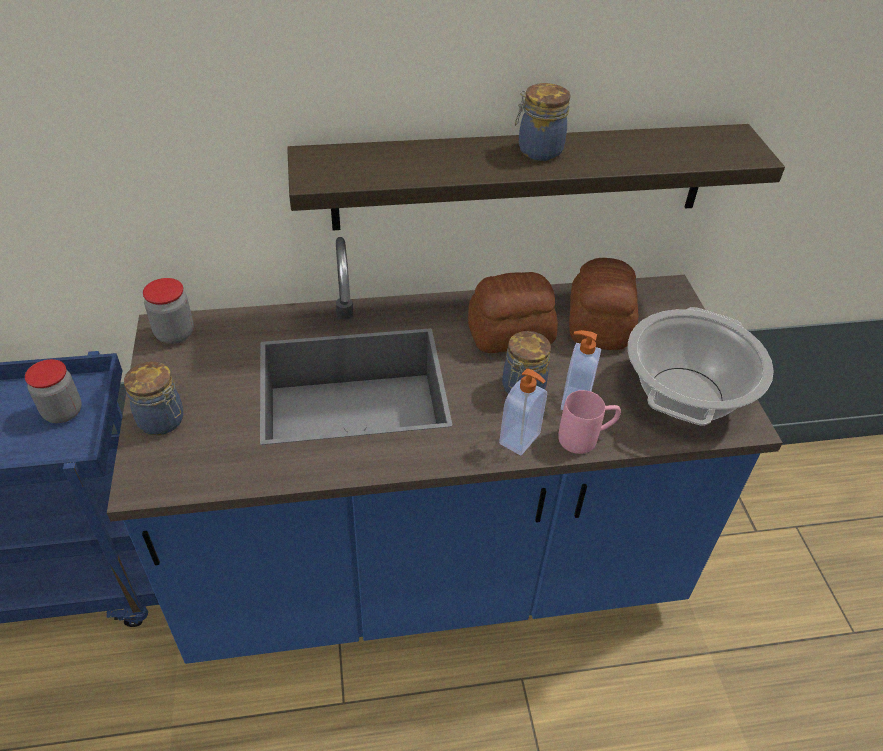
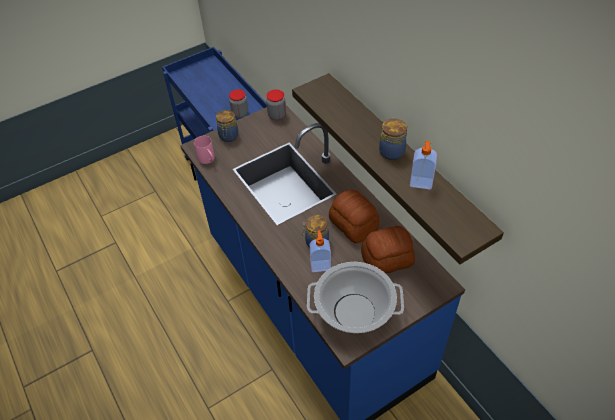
camera: 70 degrees right, 5 degrees up
(520, 440) = (282, 252): soap dispenser -> soap dispenser (421, 183)
(586, 438) = (297, 277): pink mug -> pink mug (208, 160)

